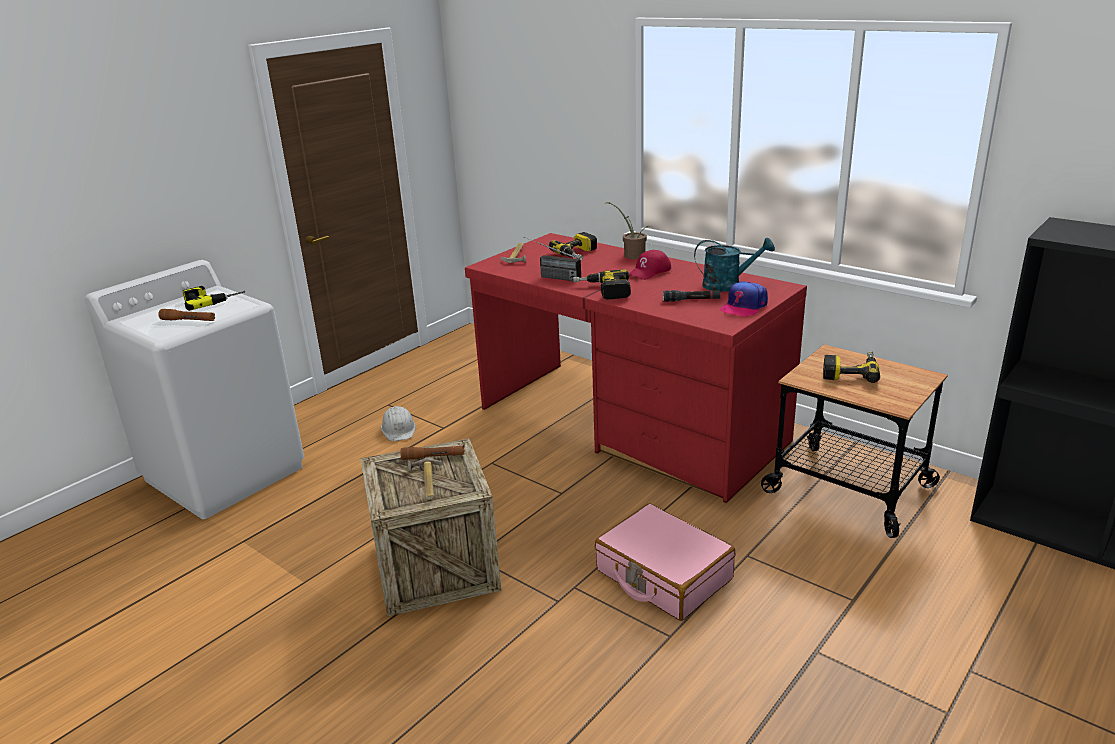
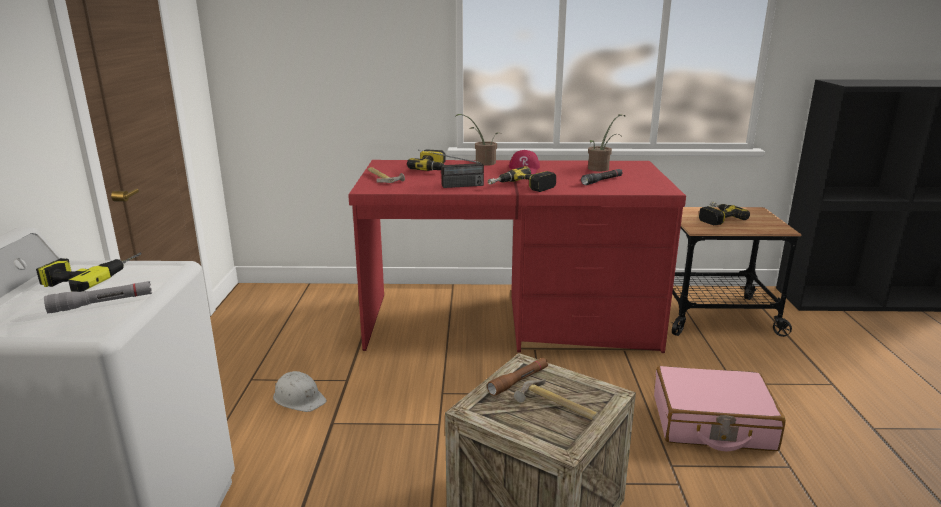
camera: 40 degrees left, 5 degrees down
(188, 320) = (102, 303): brown flashlight -> grey flashlight
(728, 285) = (601, 168): turquoise watering can -> potted plant
(744, 306) = (646, 178): cap -> none

